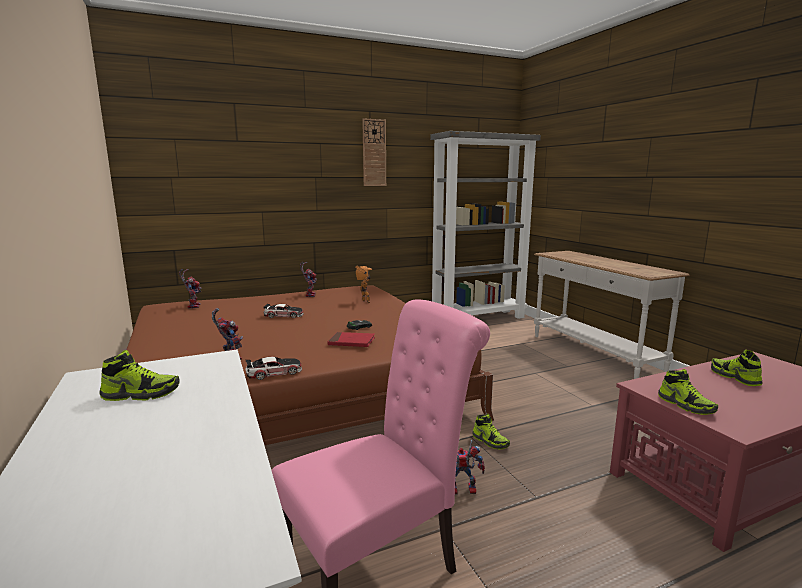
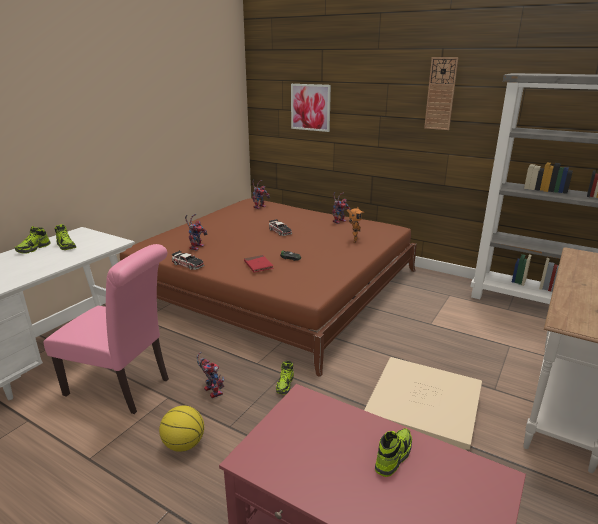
camera: 55 degrees right, 10 degrees up
(225, 172) = (310, 107): none -> picture
(549, 541) = (183, 444): none -> basketball
(578, 398) = (423, 412): none -> beige storage box
(685, 405) = (277, 426): shoe -> shoe (34, 248)

